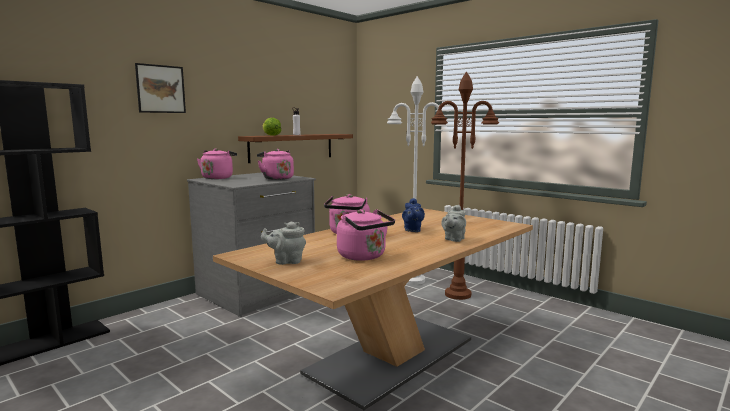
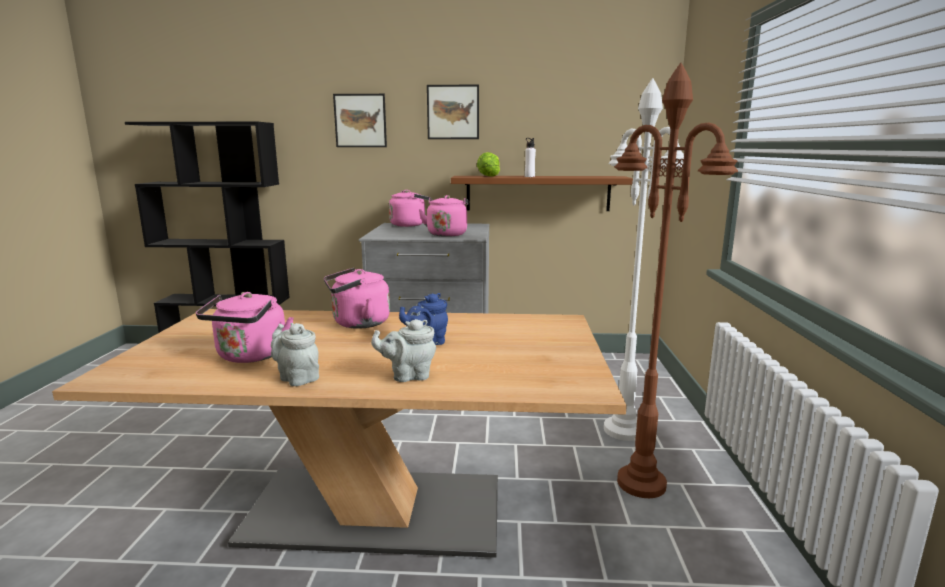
camera: 50 degrees right, 5 degrees up
(235, 86) = (453, 112): none -> picture
(286, 261) = (199, 334): grey teapot -> grey teapot (297, 378)

